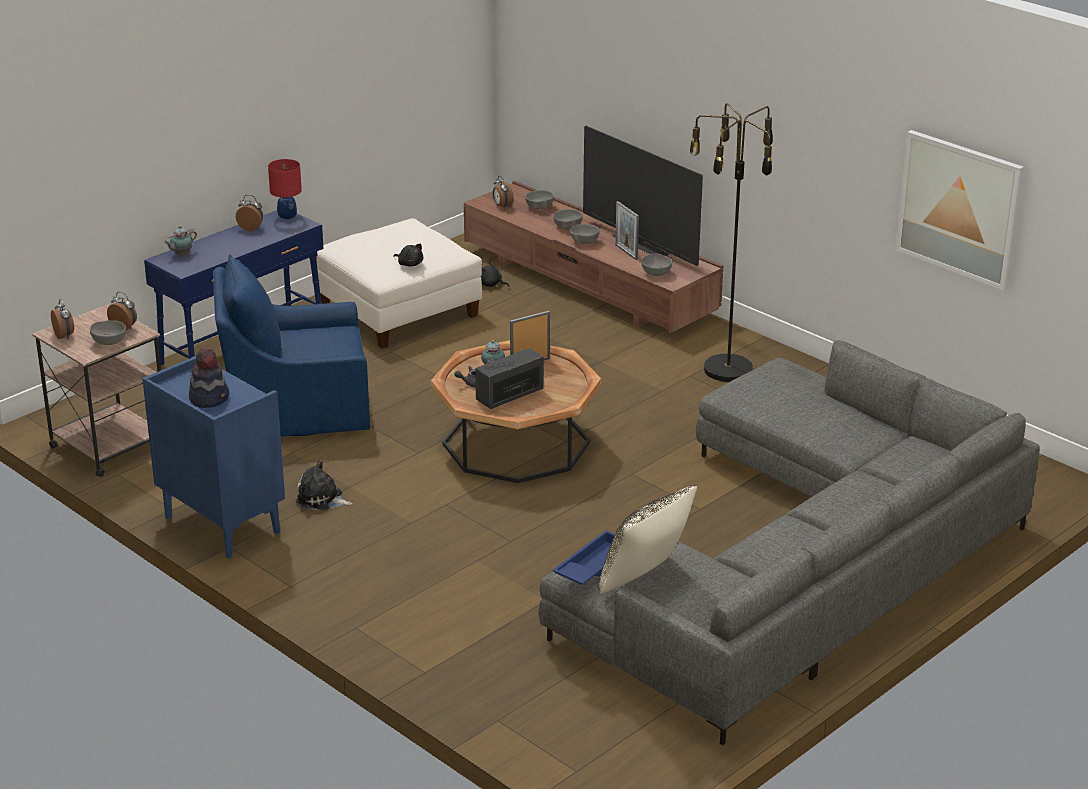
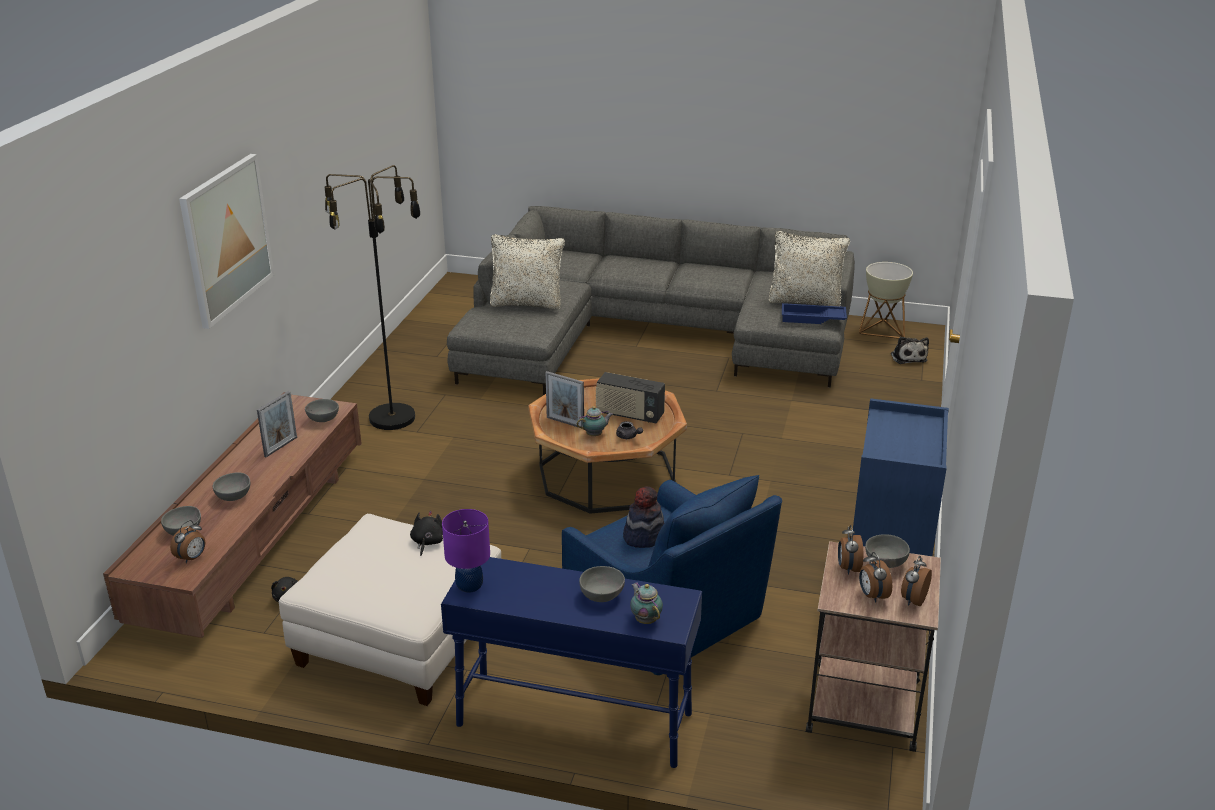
camera: 120 degrees left, 0 degrees up
(181, 255) = (645, 619): teapot -> teapot turned 135 degrees counterclockwise
(209, 398) = (913, 436): hat -> hat (643, 536)
(251, 228) = (525, 600): alarm clock -> alarm clock (872, 595)
(287, 216) = (468, 587): red table lamp -> purple table lamp
(321, 499) = (792, 534): plush toy -> plush toy (908, 357)
(583, 242) = (270, 476): grey bowl -> grey bowl (603, 596)
(640, 245) = (259, 444): television -> none
(656, 760) = (882, 330): none -> planter
(801, 404) = (527, 305): none -> beige pillow
(959, 208) = (376, 163): picture -> picture (226, 239)

